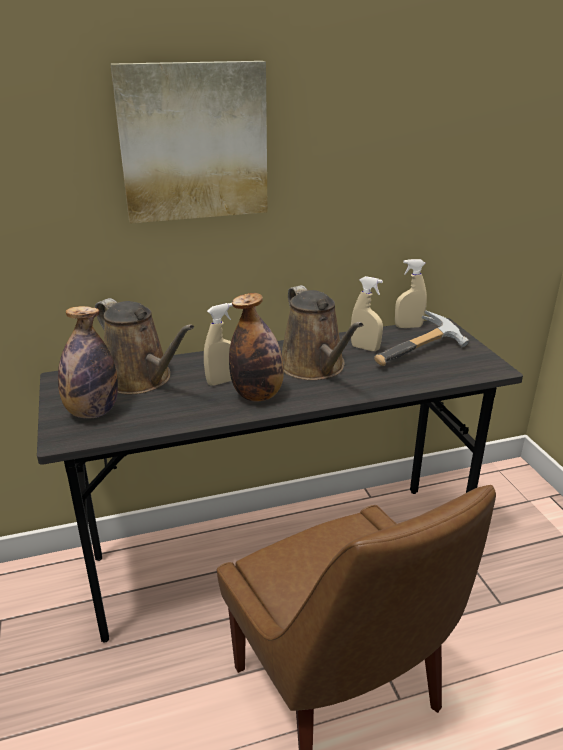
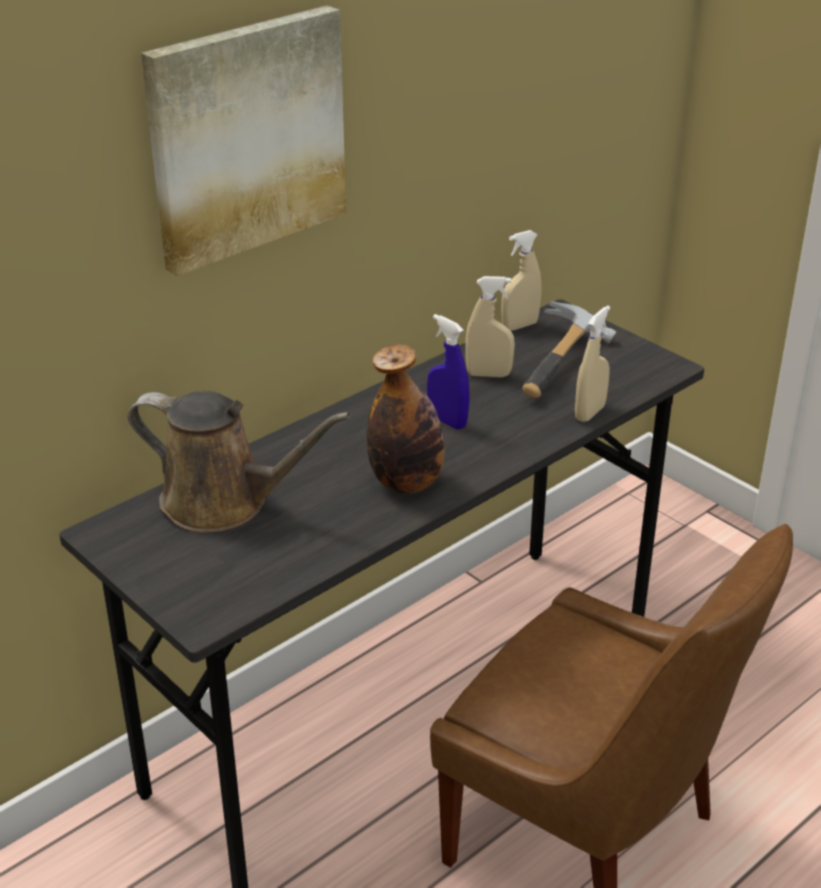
camera: 25 degrees left, 5 degrees up
(92, 412) = (204, 570): bottle -> none
(222, 381) = (341, 475): beige spray bottle -> beige spray bottle (590, 413)
(315, 367) = (447, 421): brown watering can -> blue spray bottle

